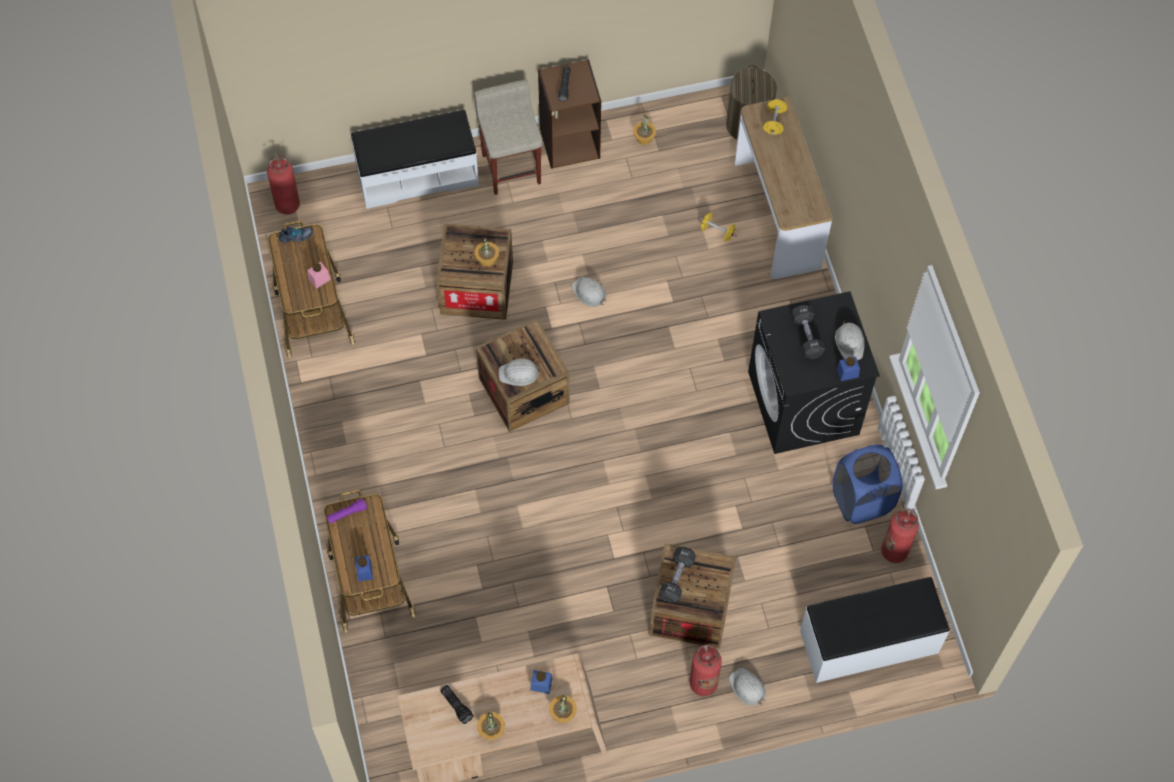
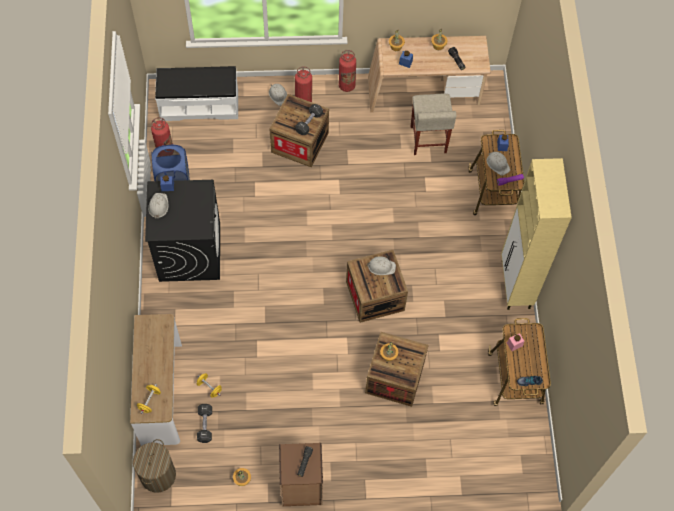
camera: 170 degrees left, 0 degrees up
(287, 205) = (528, 474): fire extinguisher -> fire extinguisher (347, 86)
(324, 444) = (515, 285): none -> beige cabinet
(417, 175) = (425, 481): white bench -> none
(511, 168) = (351, 473): beige stool -> beige stool (428, 140)
(589, 292) = (314, 358): white hard hat -> white hard hat (498, 164)
(807, 336) = (186, 215): black dumbbell -> black dumbbell (205, 425)

